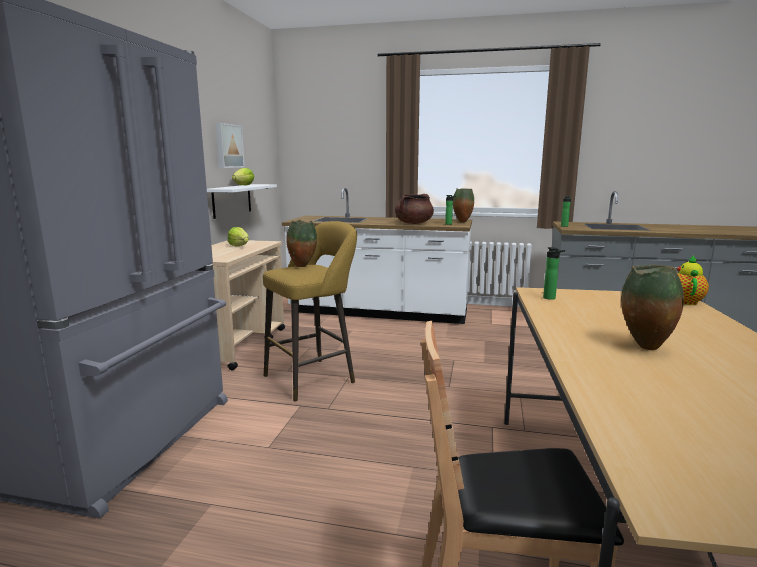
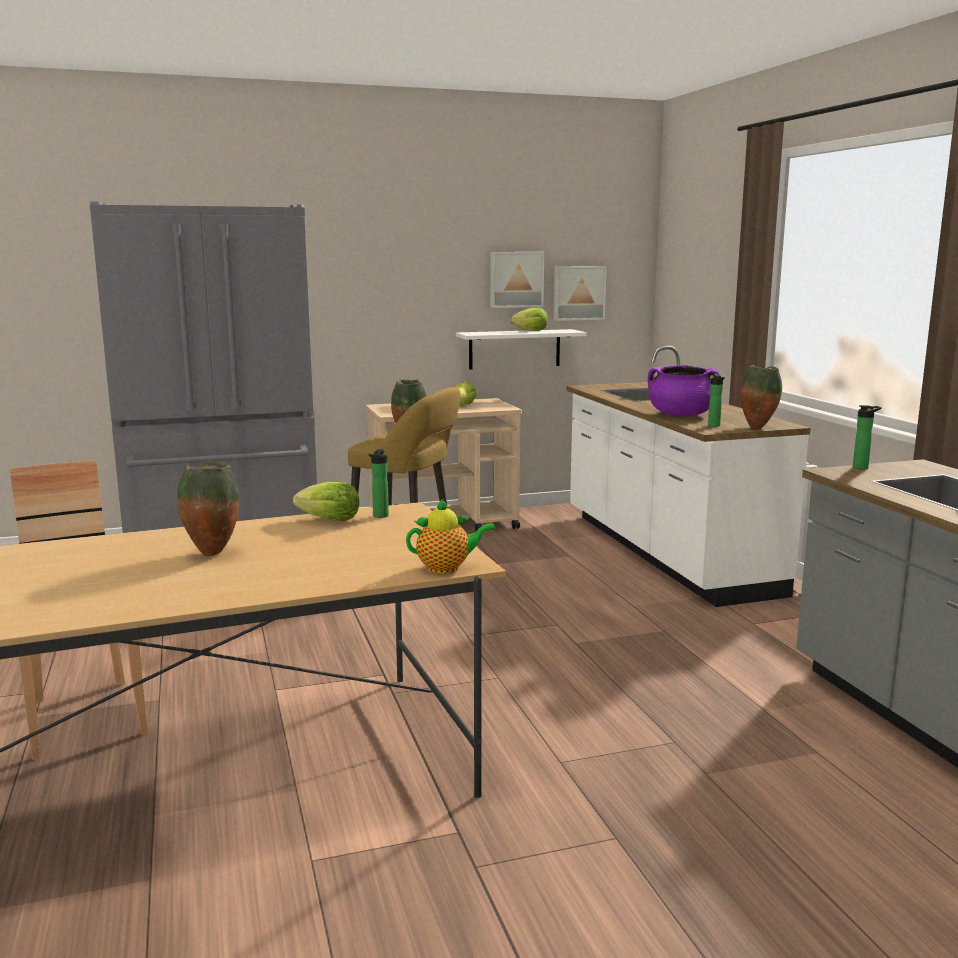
camera: 60 degrees right, 0 degrees up
(253, 157) = (578, 293): none -> picture
(414, 223) = (681, 415): brown cooking pot -> purple cooking pot
(555, 309) = (330, 520): none -> lettuce

